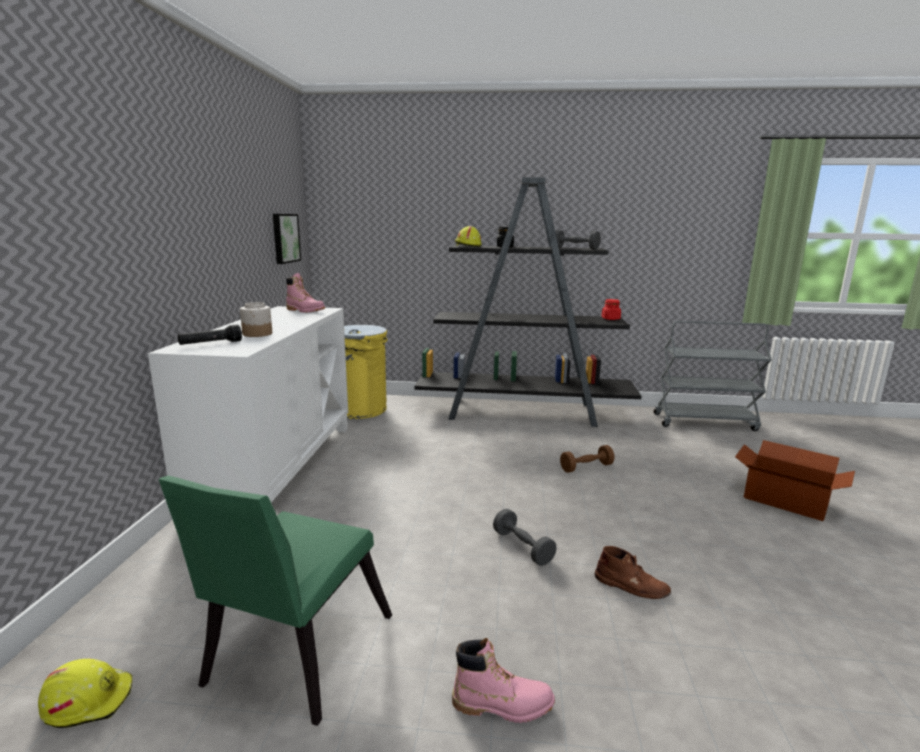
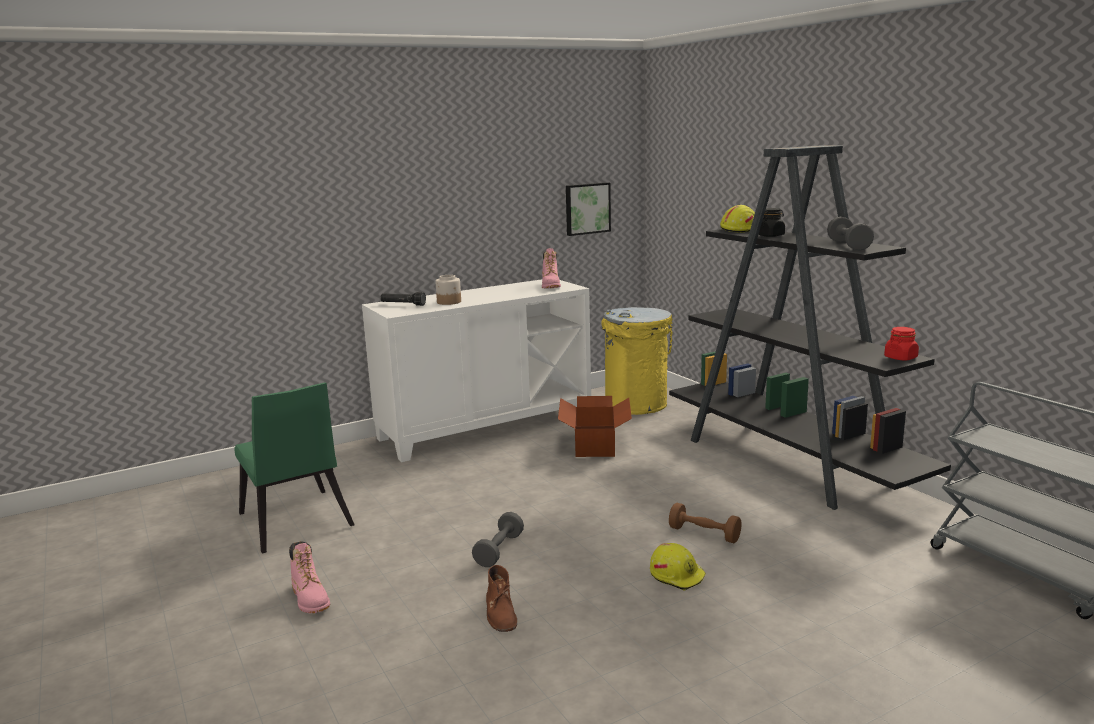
camera: 55 degrees right, 0 degrees up
(89, 700) = (226, 494): yellow hard hat -> yellow hard hat (677, 575)
(293, 656) = (295, 524): green chair -> green chair turned 105 degrees counterclockwise
(785, 500) = (840, 675): cardboard box -> cardboard box (596, 444)

